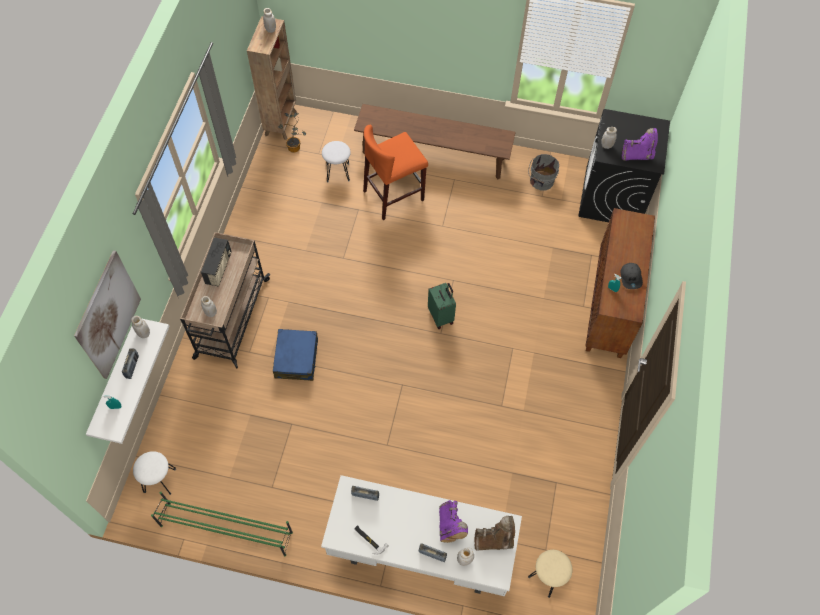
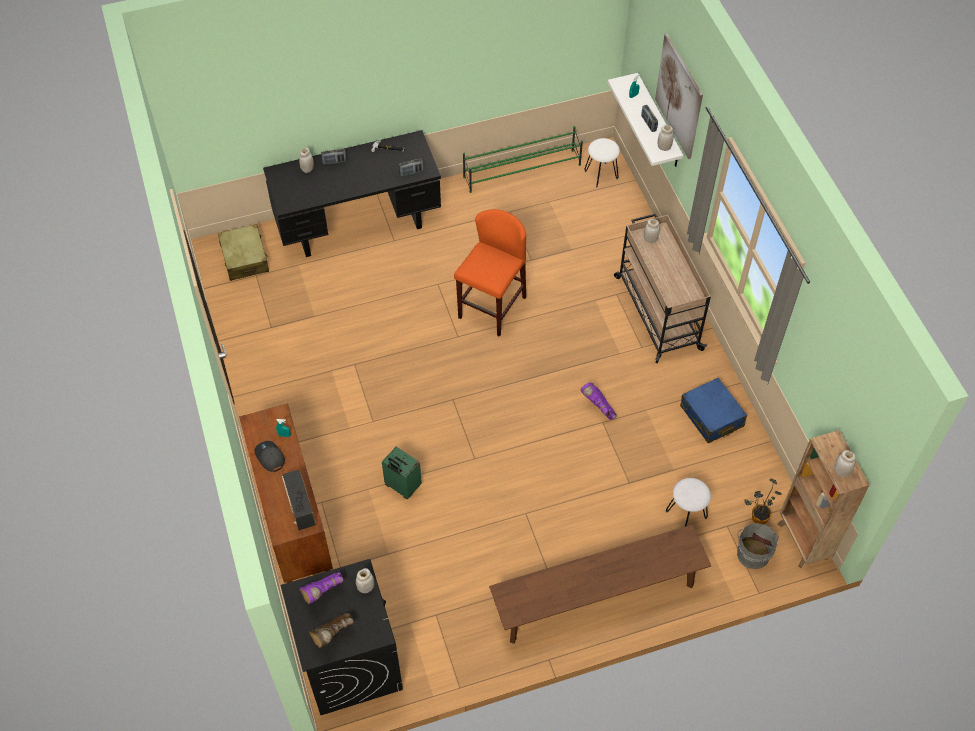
camera: 150 degrees right, 5 degrees down
(219, 268) = (679, 277): radio -> radio (300, 507)
(296, 358) = (569, 310): blue suitcase -> blue suitcase (711, 416)
(394, 195) = (603, 520): orange stool -> orange stool (491, 307)
(419, 554) = (358, 225): white desk -> black desk
(441, 316) = (462, 415): green suitcase -> green suitcase (402, 486)
(450, 526) = (331, 183): purple boot -> purple boot (598, 408)
(494, 540) = (291, 191): brown boot -> brown boot (332, 636)
(541, 181) = (447, 635): grey bucket -> grey bucket (753, 552)
(548, 577) = (245, 258): beige stool -> beige suitcase

